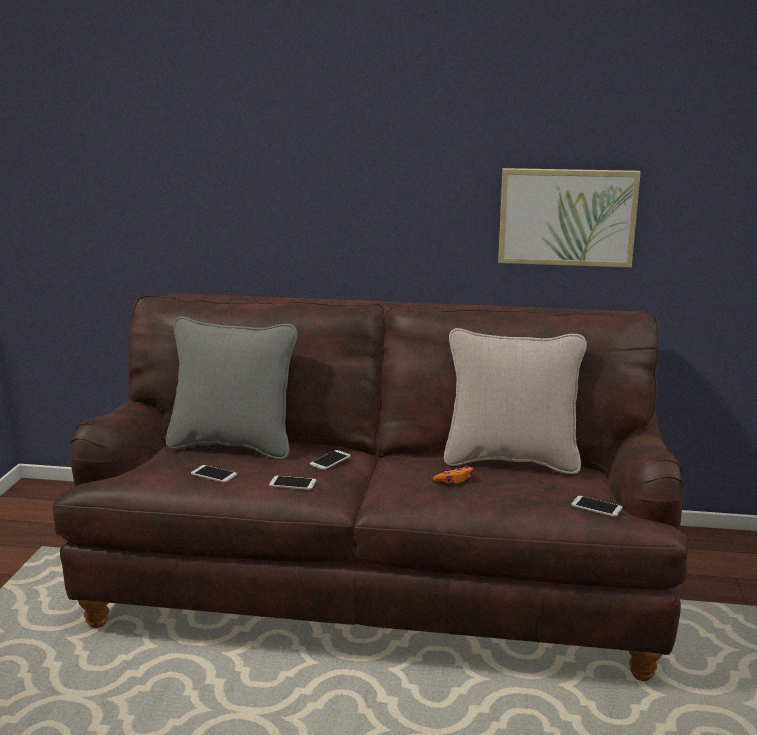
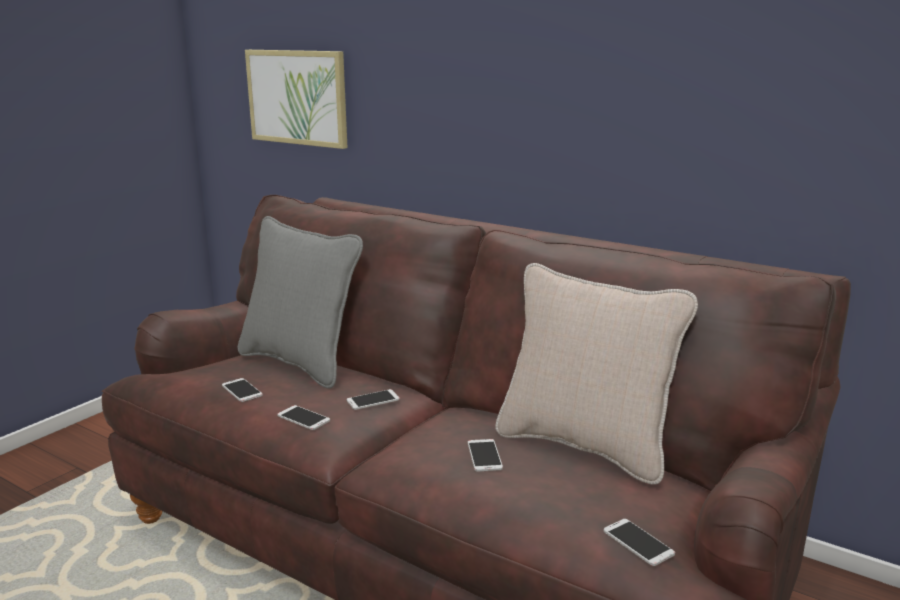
camera: 25 degrees right, 0 degrees up
(454, 479) = (484, 455): orange game controller -> phone
(567, 217) = (750, 138): picture -> picture (297, 97)

